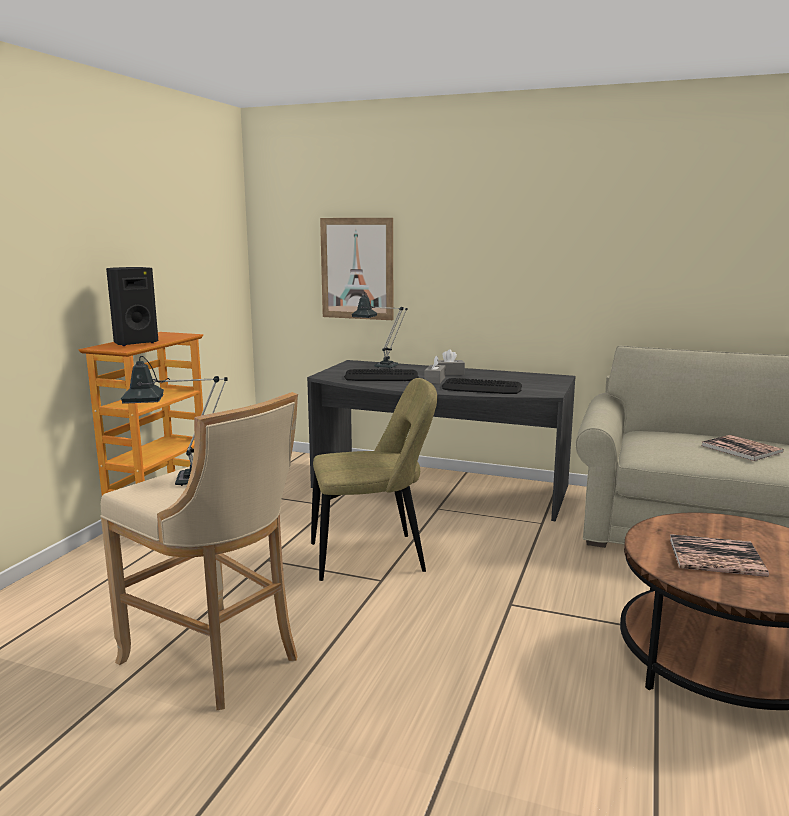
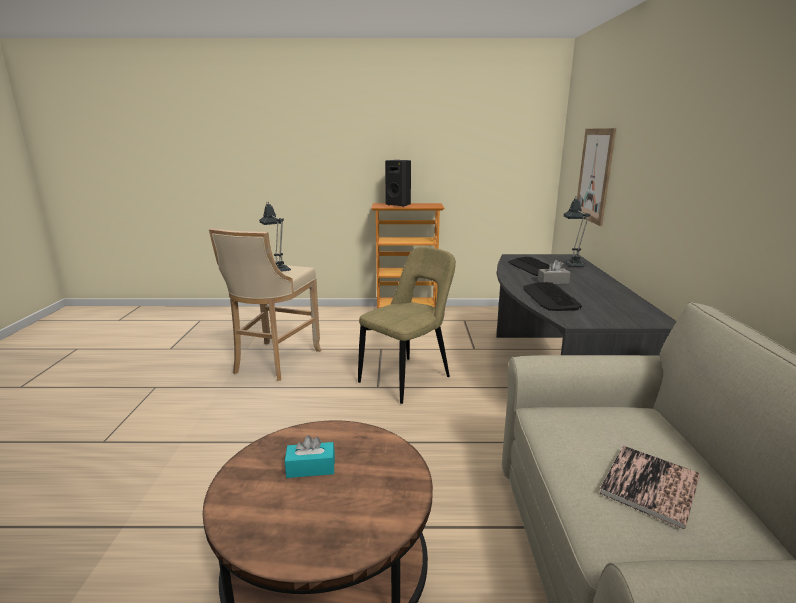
camera: 70 degrees right, 5 degrees up
(373, 557) = (408, 378): beige chair -> beige chair turned 105 degrees counterclockwise
(449, 373) = (588, 283): grey tissue box -> none
(716, 557) = (311, 468): book -> turquoise tissue box

